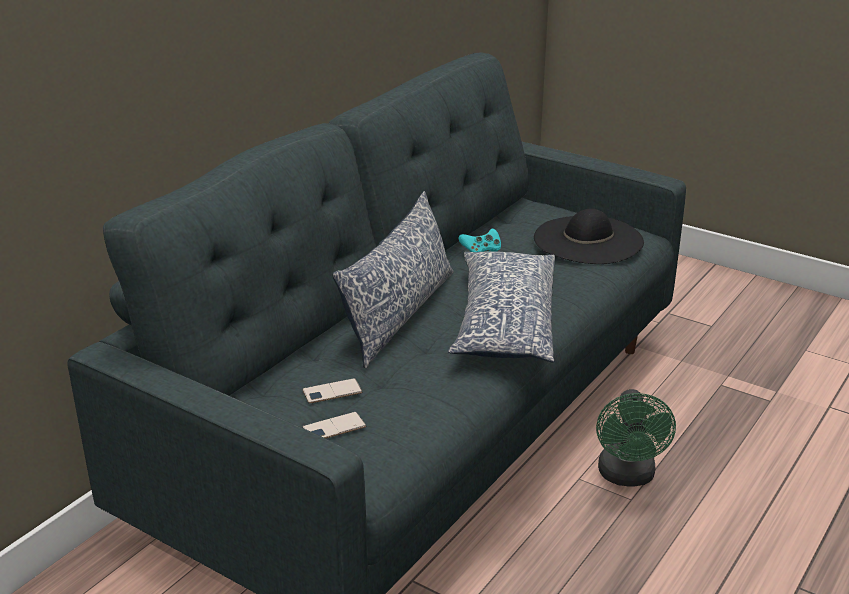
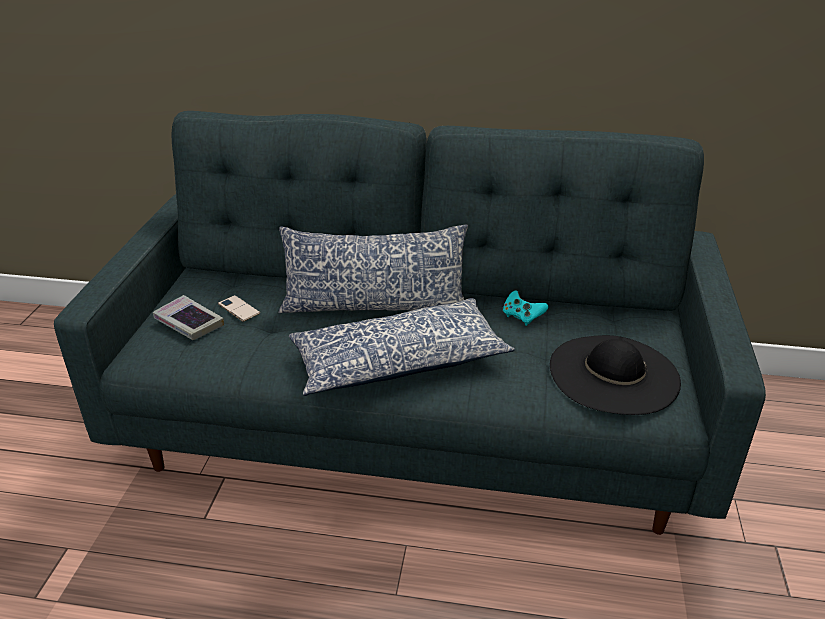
camera: 65 degrees right, 5 degrees up
(334, 427) = (189, 323): phone -> book
(627, 477) = (430, 582): green fan -> none

